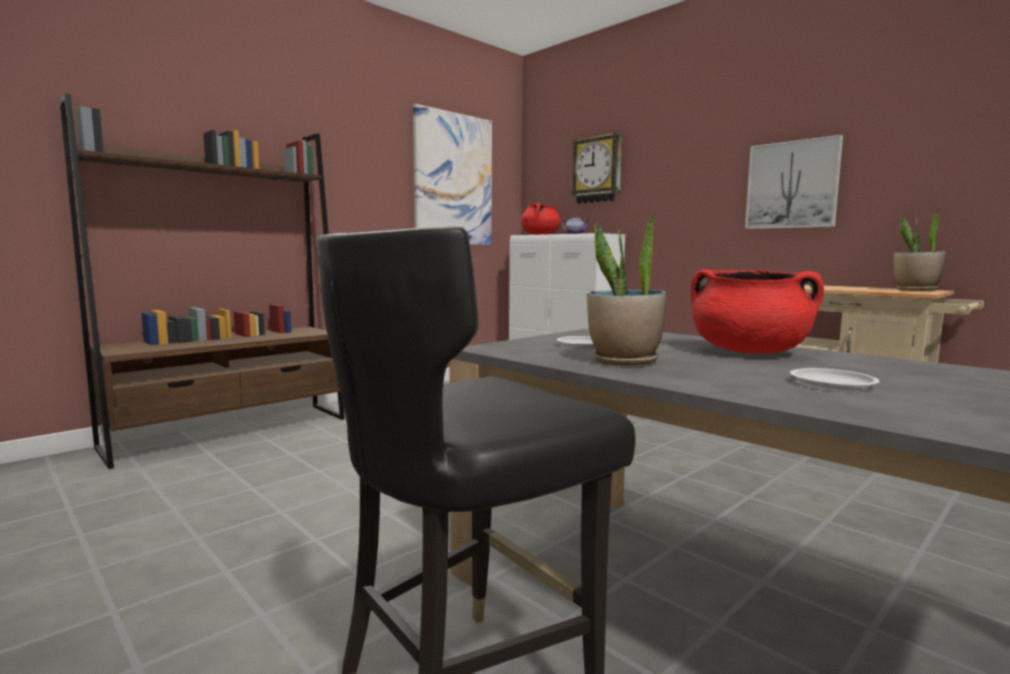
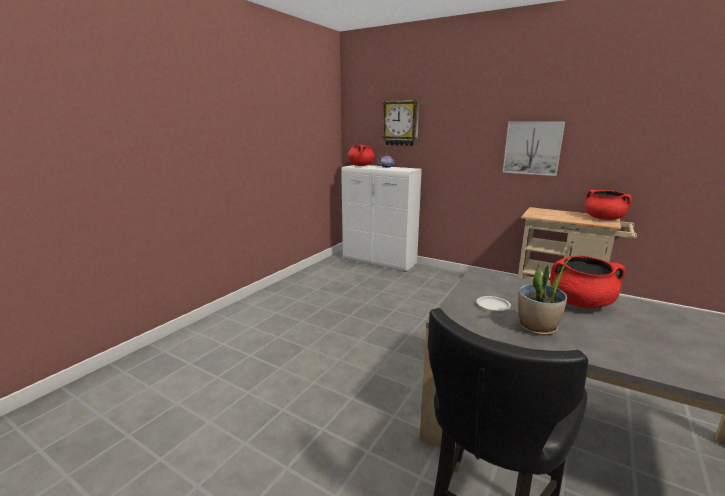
camera: 15 degrees left, 10 degrees up
(231, 432) = (190, 340): brown bookcase -> none
(453, 180) = (302, 130): picture -> none
(831, 383) = (654, 343): white plate -> none
(916, 290) = (604, 219): potted plant -> red cooking pot

